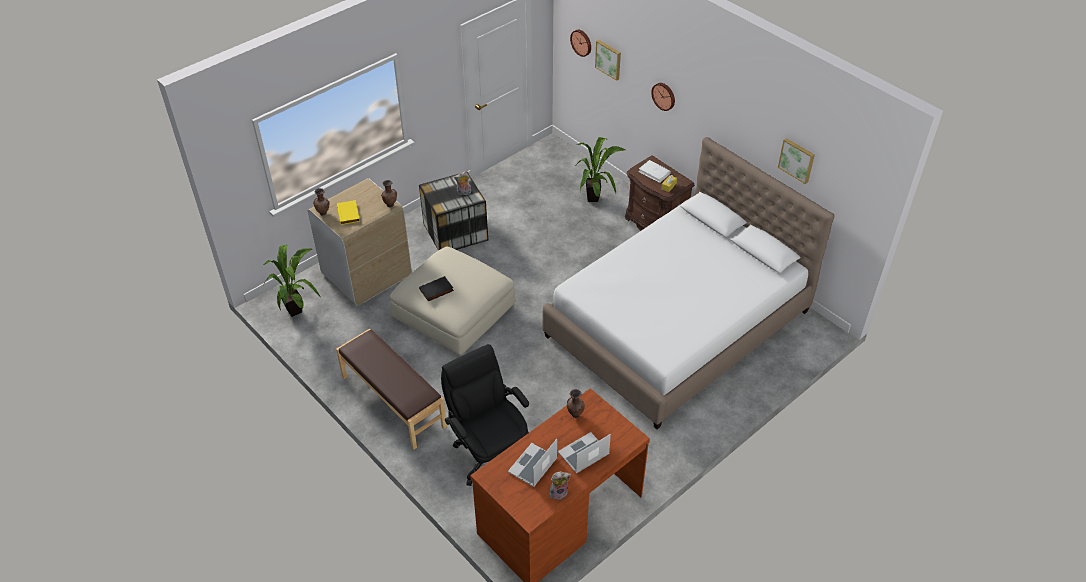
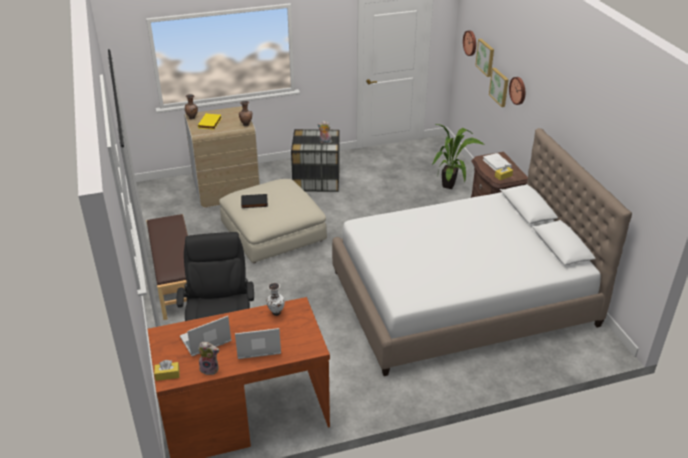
camera: 25 degrees right, 10 degrees down
(297, 310) = (157, 198): potted plant -> none
(525, 513) = (167, 374): none -> yellow tissue box
(575, 414) = (275, 312): brown vase -> white vase
(797, 160) = (609, 153): picture -> picture (500, 87)

